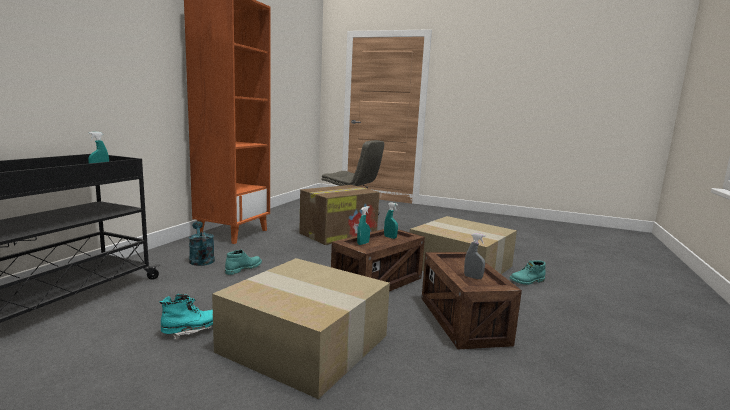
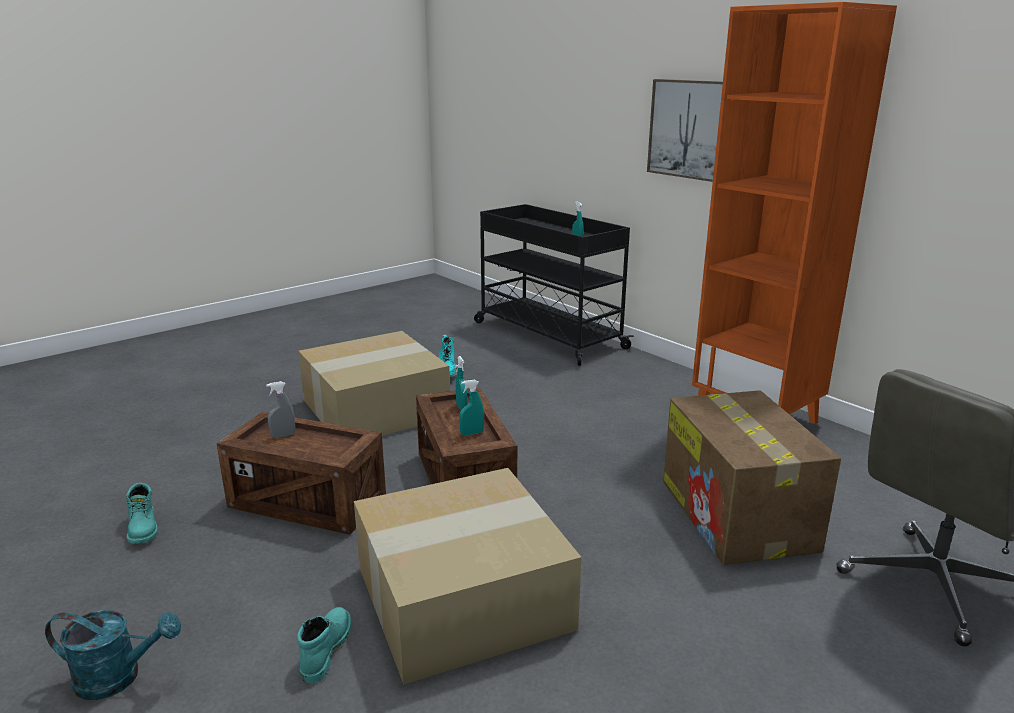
camera: 120 degrees right, 10 degrees up
(124, 63) = (690, 129): none -> picture
(201, 259) = (631, 388): turquoise watering can -> turquoise watering can (119, 677)
(243, 269) = (581, 406): turquoise boot -> turquoise boot (144, 528)

